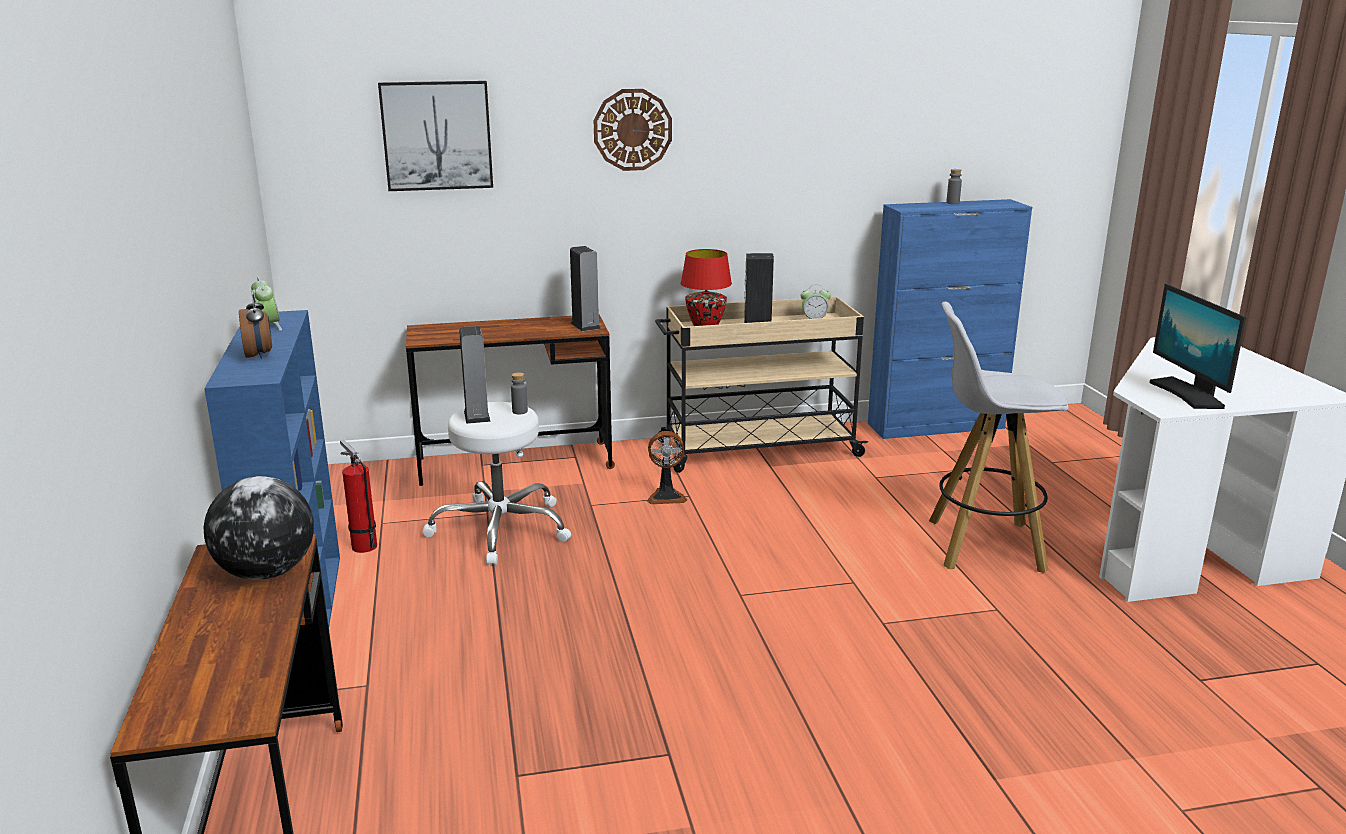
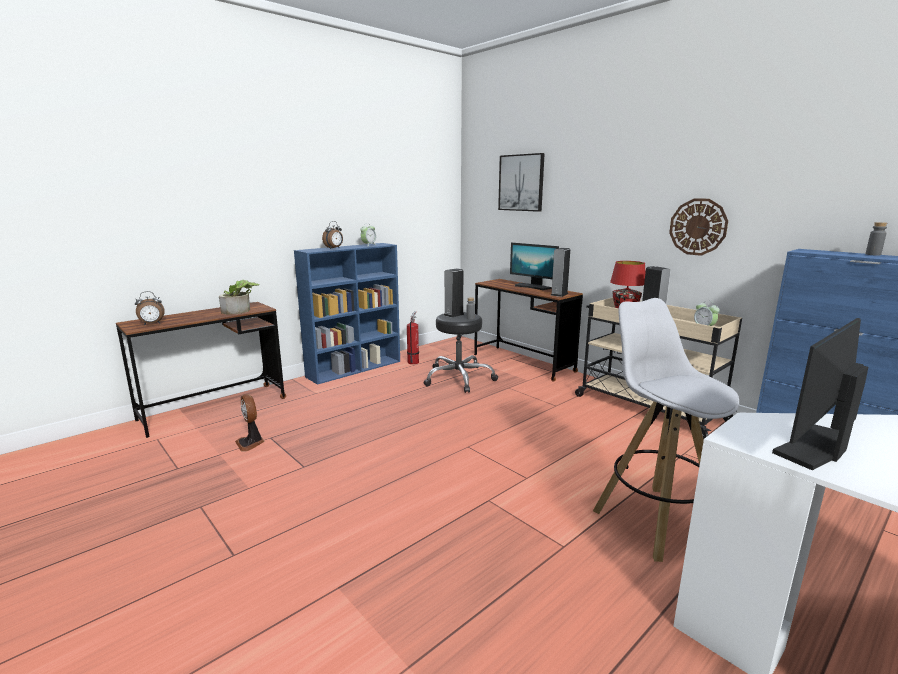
camera: 60 degrees right, 5 degrees down
(230, 692) = (152, 324): none -> alarm clock
(267, 572) = (240, 310): globe -> potted plant
(501, 529) = (459, 378): white stool -> black stool
(510, 324) = (532, 287): none -> monitor
(632, 130) = (614, 181): wall clock -> wall clock (698, 227)
(666, 496) = (545, 401): fan -> fan (251, 443)

